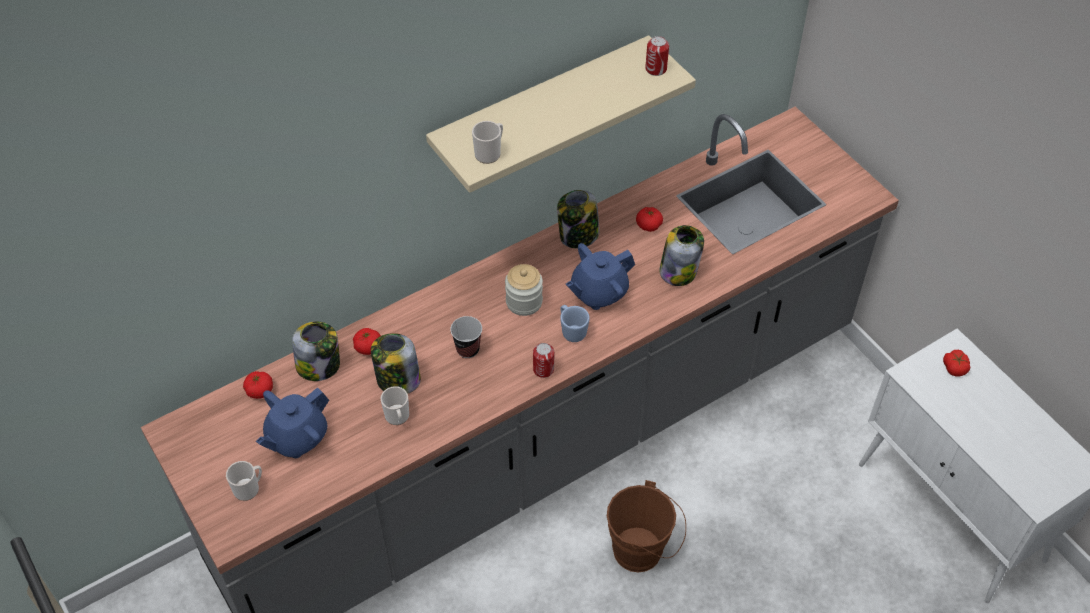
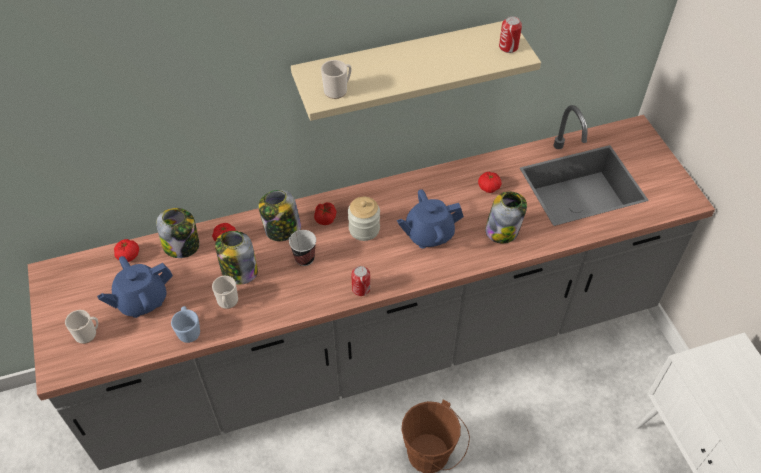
camera: 15 degrees right, 0 degrees up
(571, 330) = (395, 261): blue mug -> blue mug (189, 330)
(578, 235) = (427, 184): jar -> jar (282, 230)
(955, 367) = (734, 367): tomato -> tomato (325, 218)

